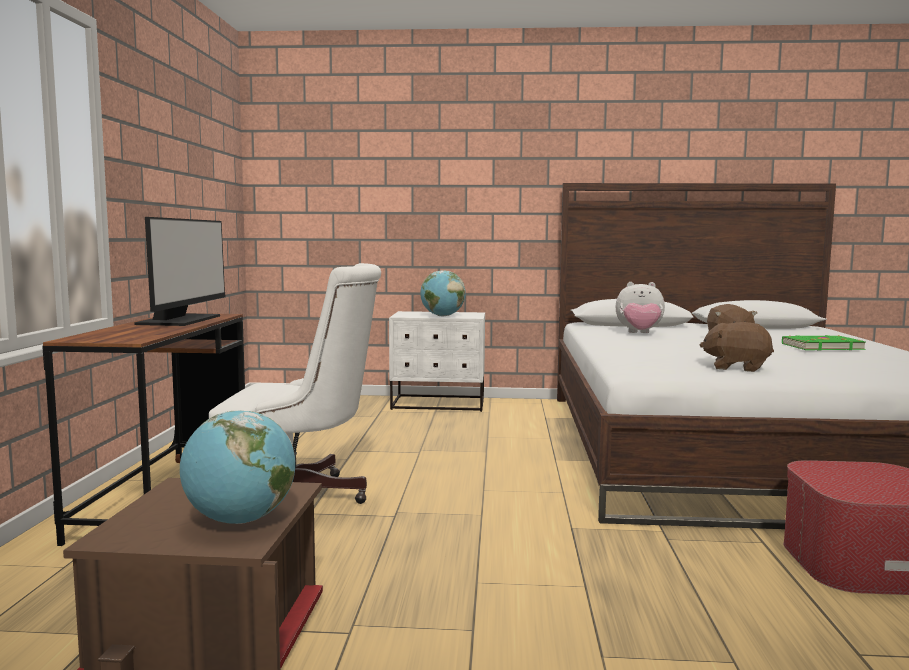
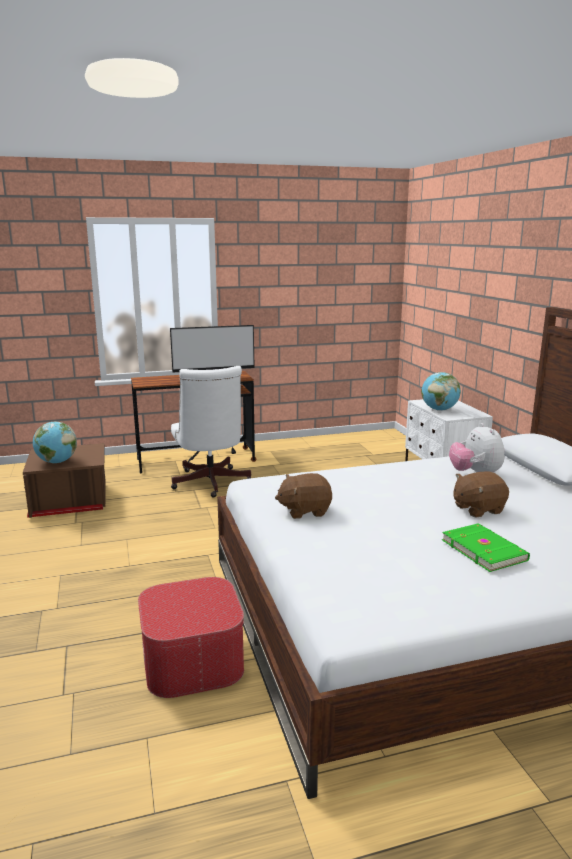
camera: 70 degrees right, 10 degrees up
(736, 367) = (304, 511): brown plush toy -> brown plush toy turned 105 degrees counterclockwise

